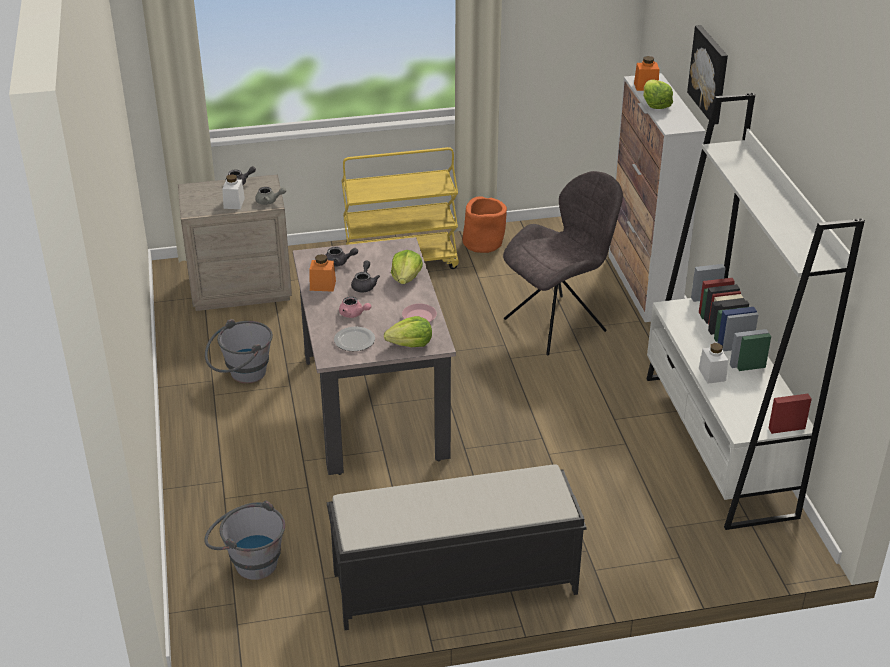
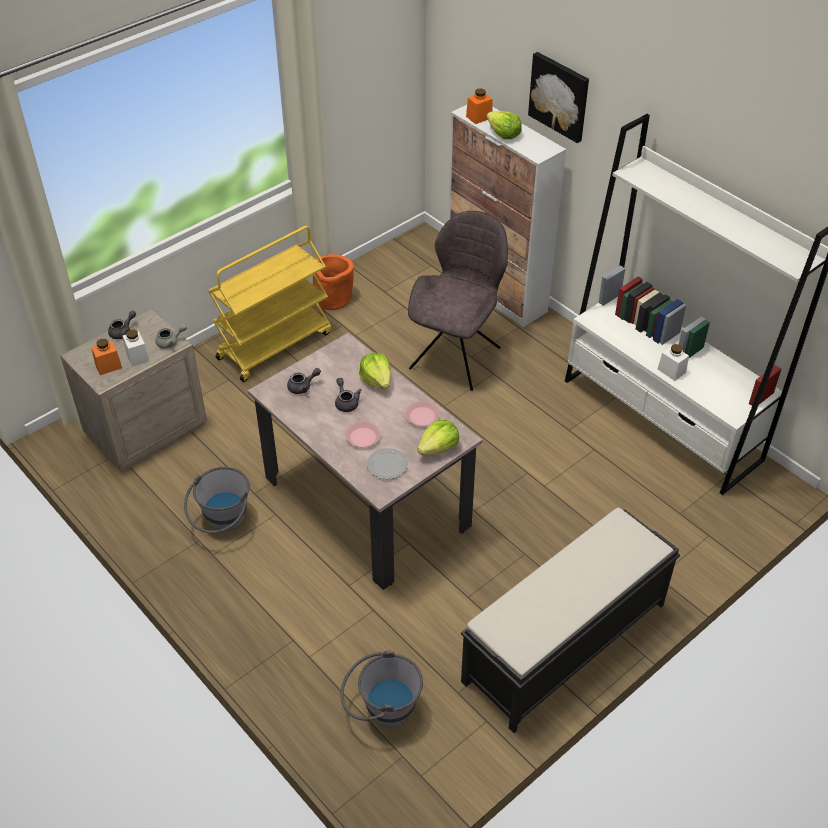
camera: 30 degrees left, 10 degrees up
(322, 285) = (309, 417): orange jar -> orange jar (108, 366)
(353, 314) = (363, 437): pink teapot -> pink plate

